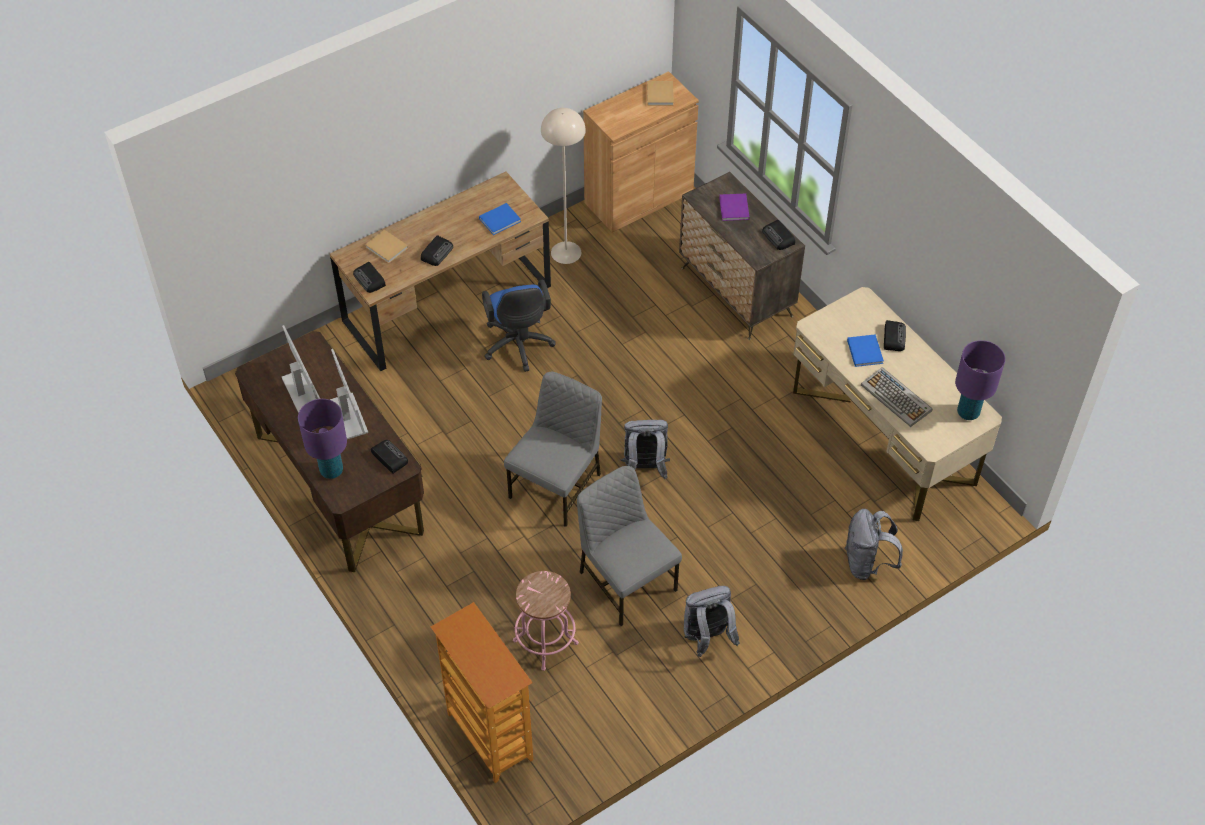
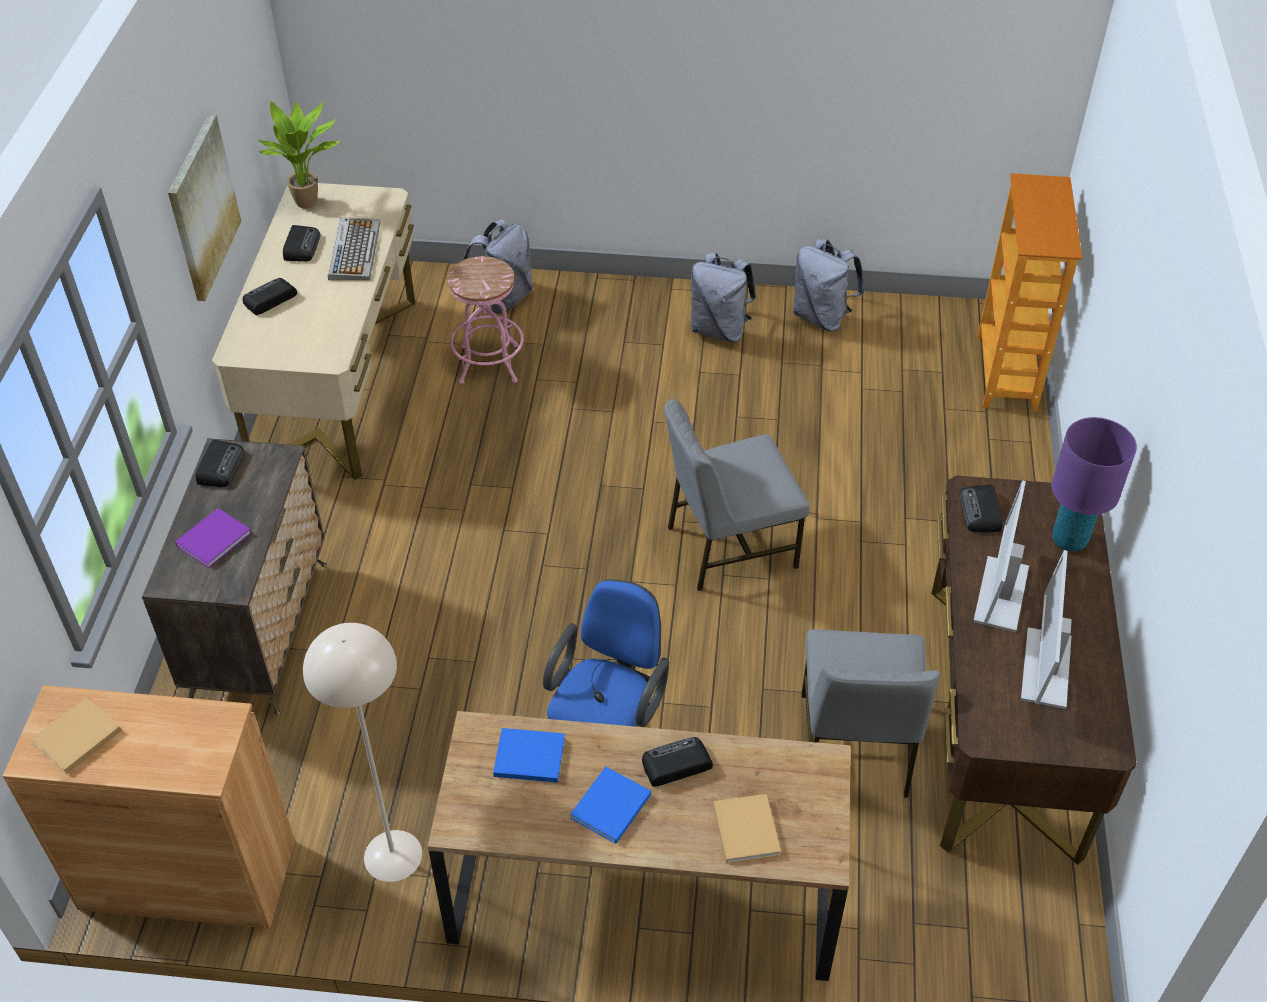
camera: 140 degrees left, 5 degrees down
(370, 280) = (818, 787): radio -> radio (301, 246)
(545, 642) = (883, 413): pink stool -> pink stool (489, 364)
(626, 580) = (748, 416): grey chair -> grey chair (855, 746)
(644, 468) = (613, 503): grey backpack -> grey backpack (822, 317)
(864, 350) = (316, 305): blue book -> blue book (609, 808)
(918, 260) = (202, 207): none -> picture
(968, 412) = (310, 203): purple table lamp -> potted plant

